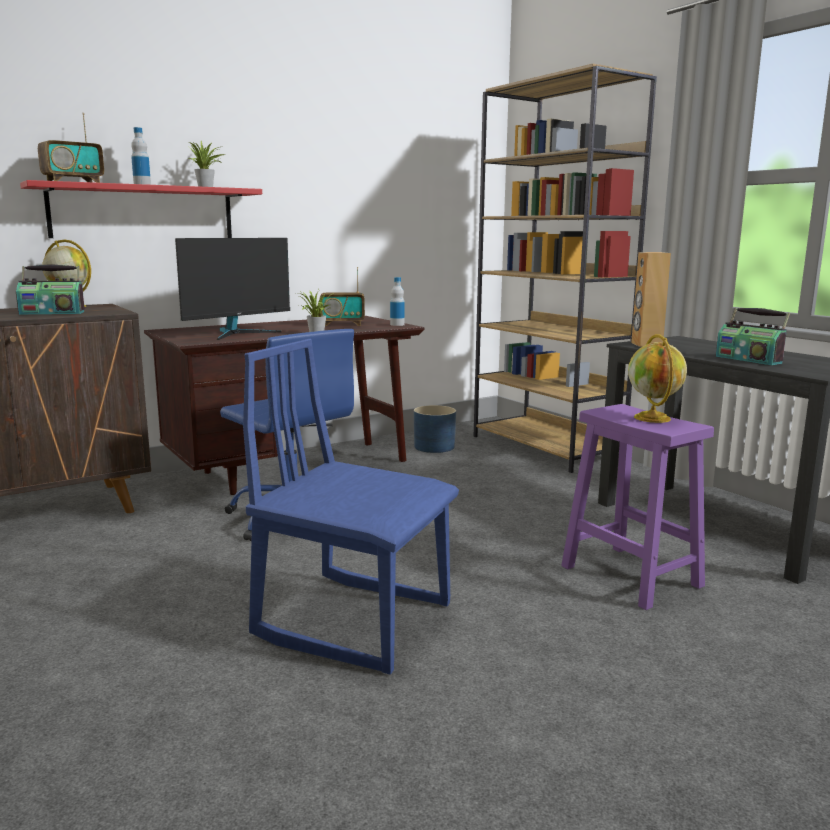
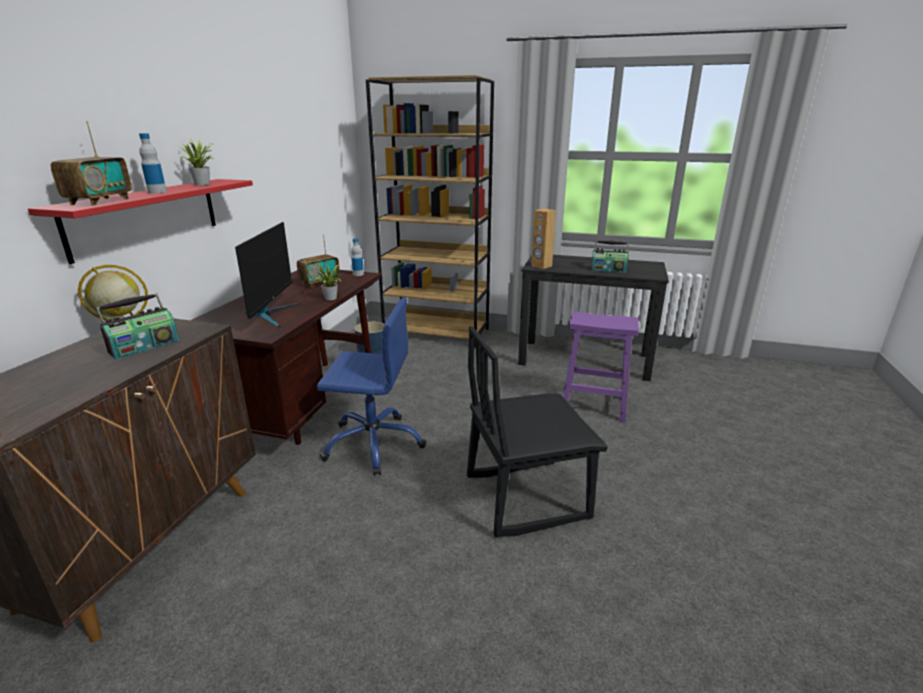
camera: 40 degrees left, 10 degrees up
(355, 619) = (526, 496): blue chair -> black chair
(653, 418) = (606, 319): globe -> none

